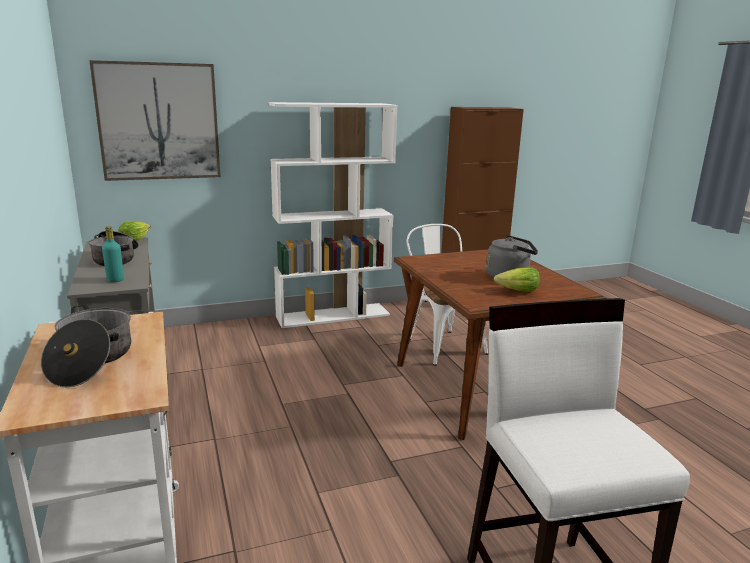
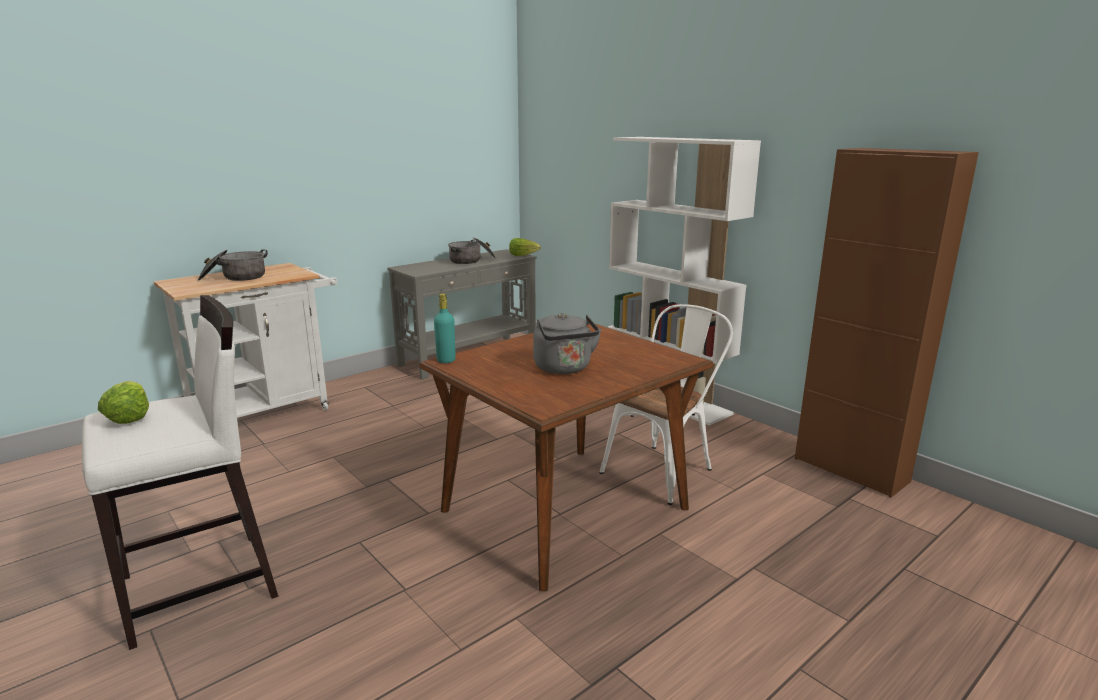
camera: 70 degrees right, 0 degrees up
(115, 280) = (424, 268): turquoise bottle -> turquoise bottle (446, 360)
(159, 122) = (565, 154): picture -> none
(517, 291) = (511, 375): lettuce -> lettuce (129, 416)

